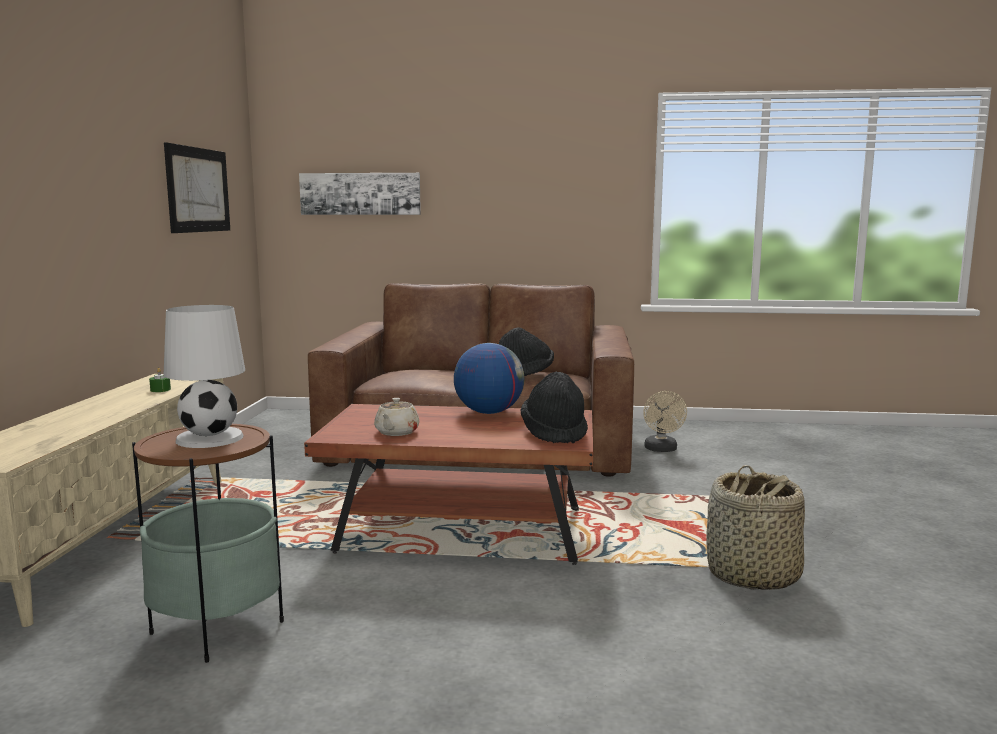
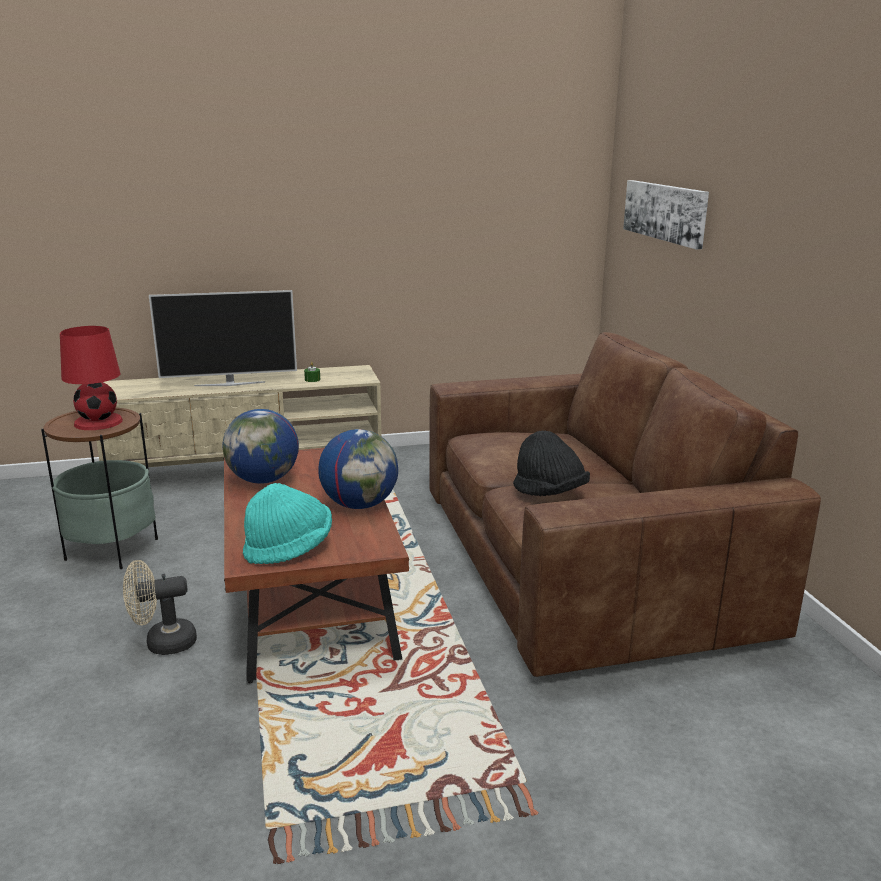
camera: 70 degrees right, 10 degrees up
(97, 414) = (230, 384): none -> television
(198, 190) = (481, 201): picture -> none
(210, 438) = (98, 422): white table lamp -> red table lamp
(396, 432) = (263, 480): beige teapot -> globe
(554, 433) = (289, 549): black hat -> turquoise hat
(662, 450) = (708, 702): beige fan -> beige fan (162, 643)
(752, 575) = (248, 825): basket -> none

